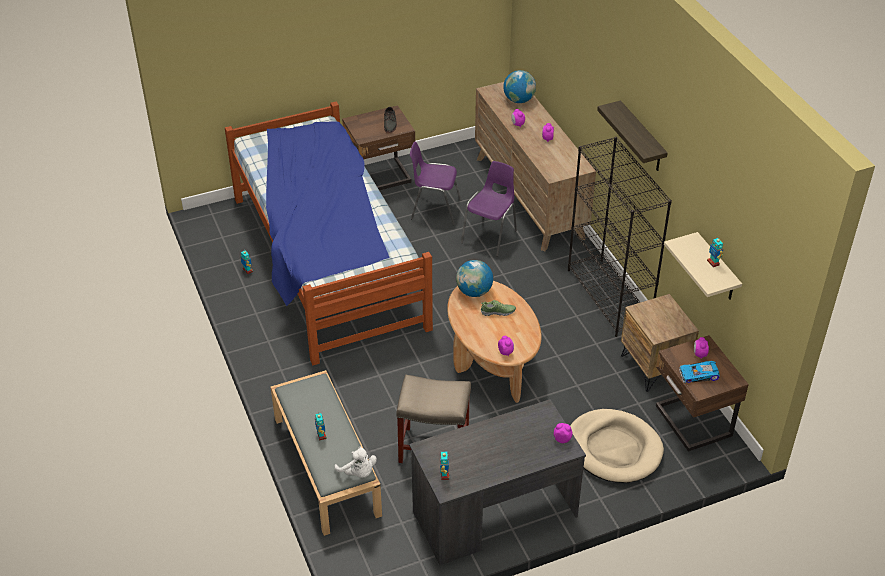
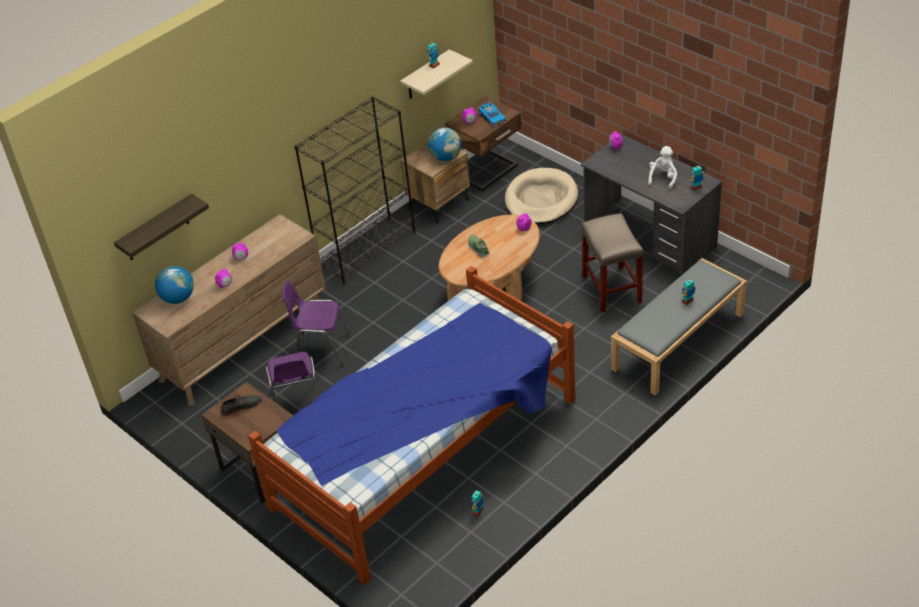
camera: 110 degrees left, 0 degrees up
(358, 472) = (706, 266): white plush toy -> white plush toy (663, 178)
(474, 292) = (462, 270): globe -> globe (446, 157)
(642, 138) = (318, 105): shelf -> shelf (156, 229)

